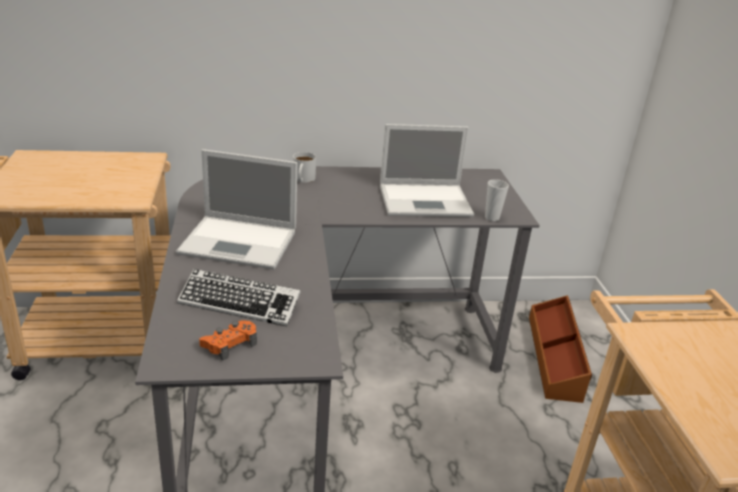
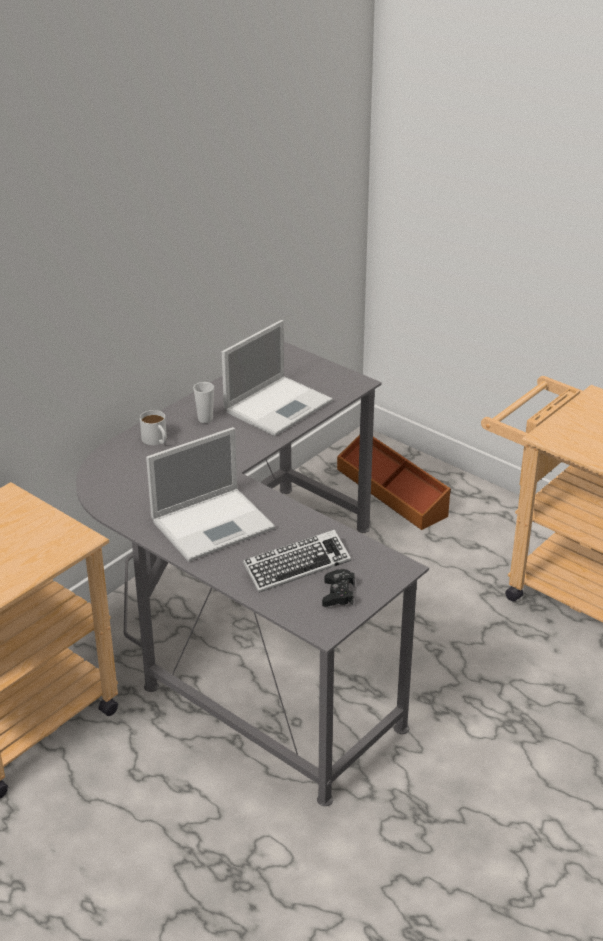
camera: 40 degrees left, 5 degrees up
(230, 344) = (338, 594): orange game controller -> black game controller
(492, 218) = (344, 394): cup -> cup (205, 419)

